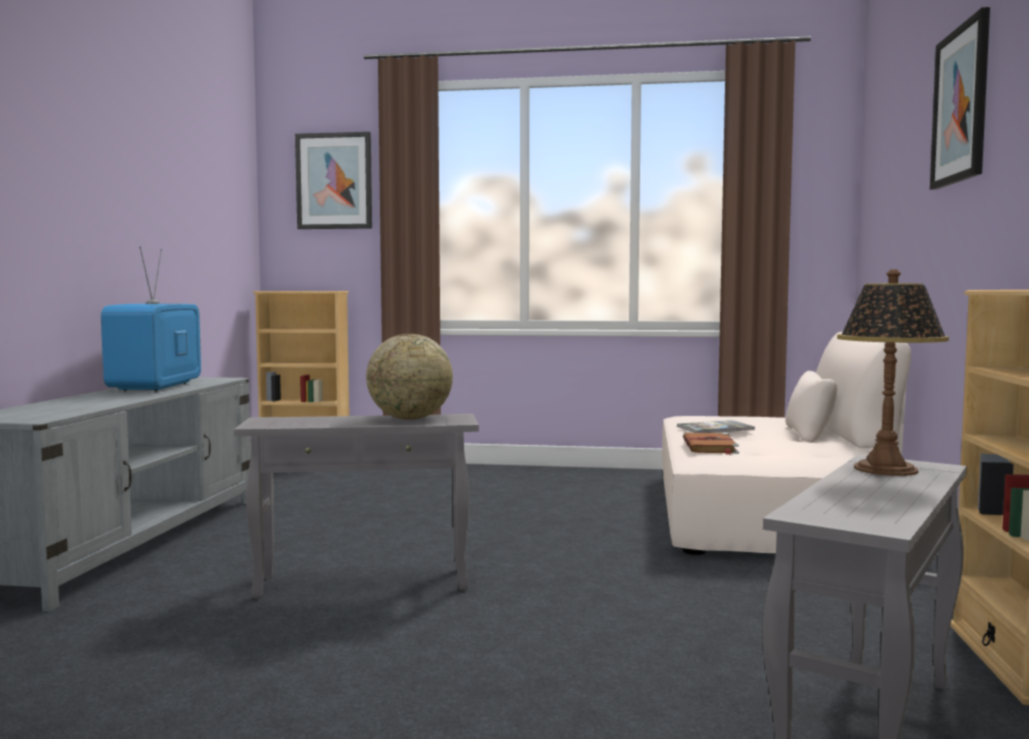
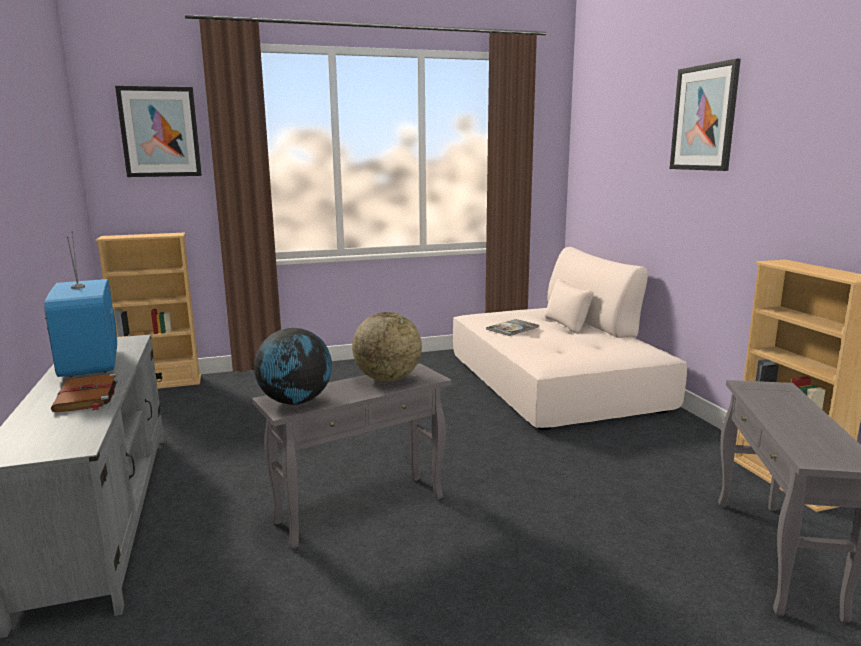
camera: 25 degrees left, 10 degrees up
(282, 422) = (296, 401): none -> globe
(710, 447) = (536, 350): brown book -> brown book (86, 396)
(886, 469) = (767, 395): table lamp -> none

